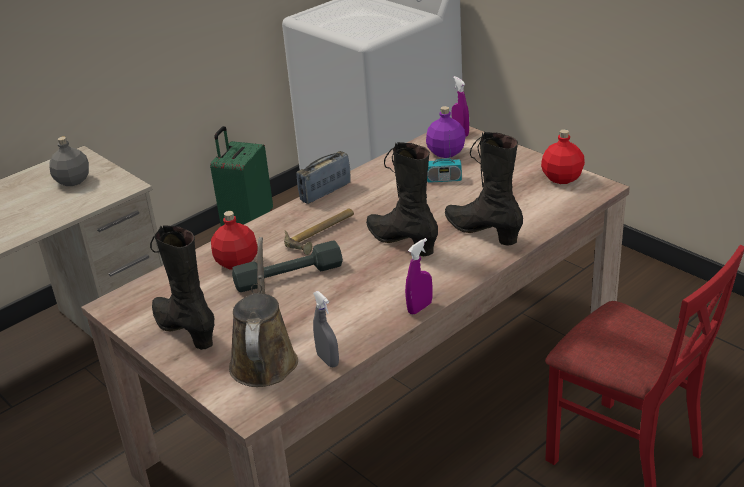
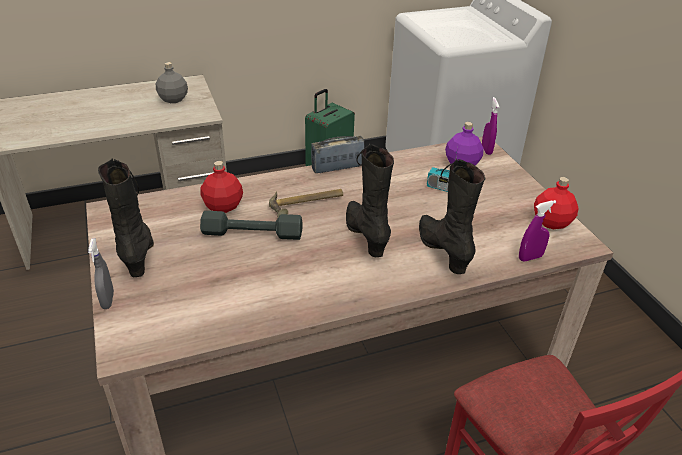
camera: 20 degrees right, 5 degrees up
(264, 359) = (173, 305): brown watering can -> none
(328, 360) = (221, 328): grey spray bottle -> grey spray bottle (108, 300)
(420, 308) = (335, 306): purple spray bottle -> purple spray bottle (530, 257)

